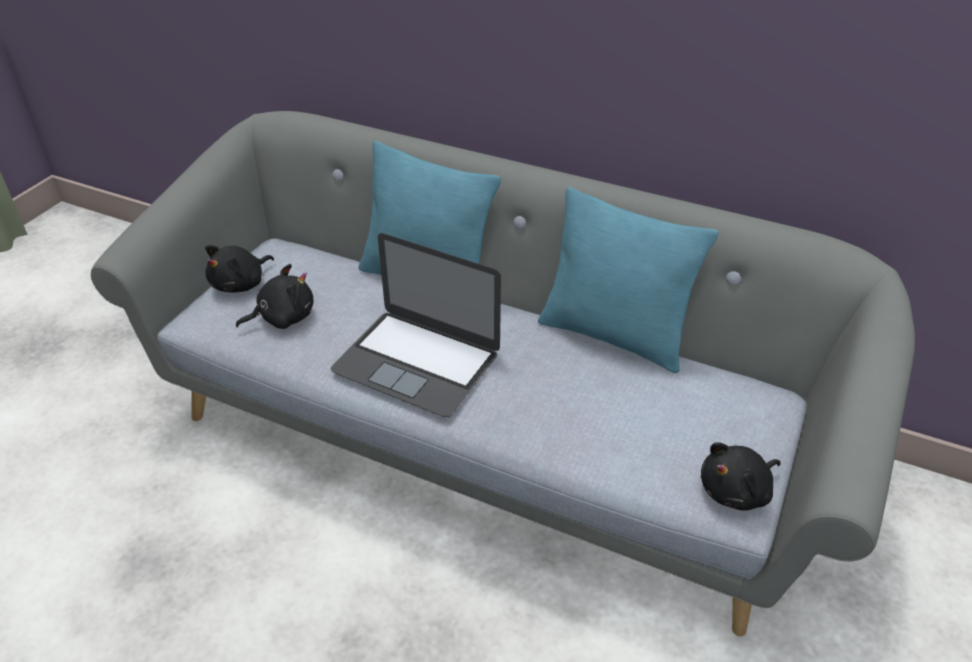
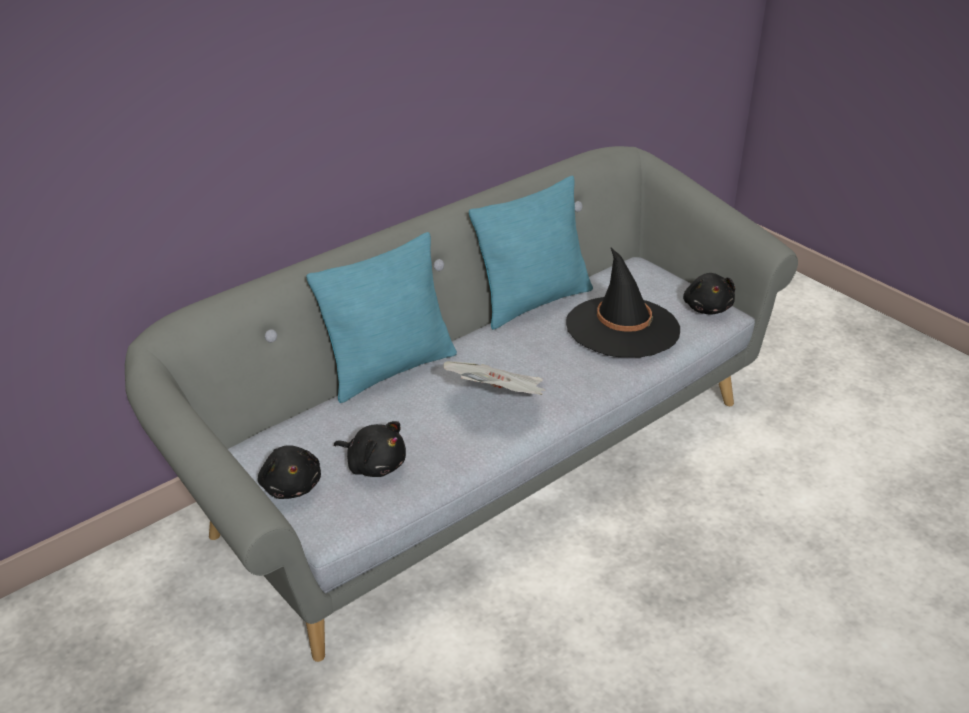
camera: 65 degrees left, 5 degrees down
(283, 317) = (374, 464): black plush toy -> black plush toy turned 120 degrees clockwise
(416, 362) = (499, 399): laptop -> newspaper
(615, 419) = (622, 327): none -> black hat

